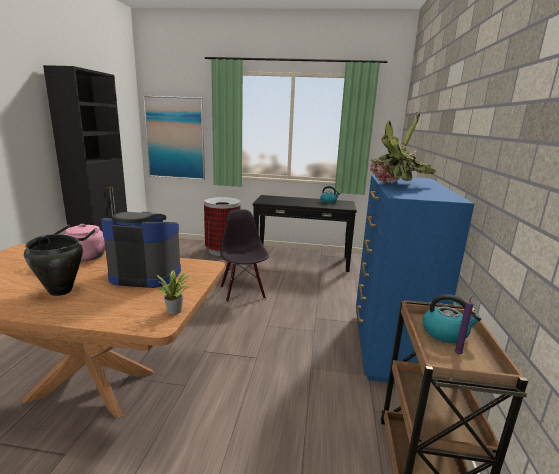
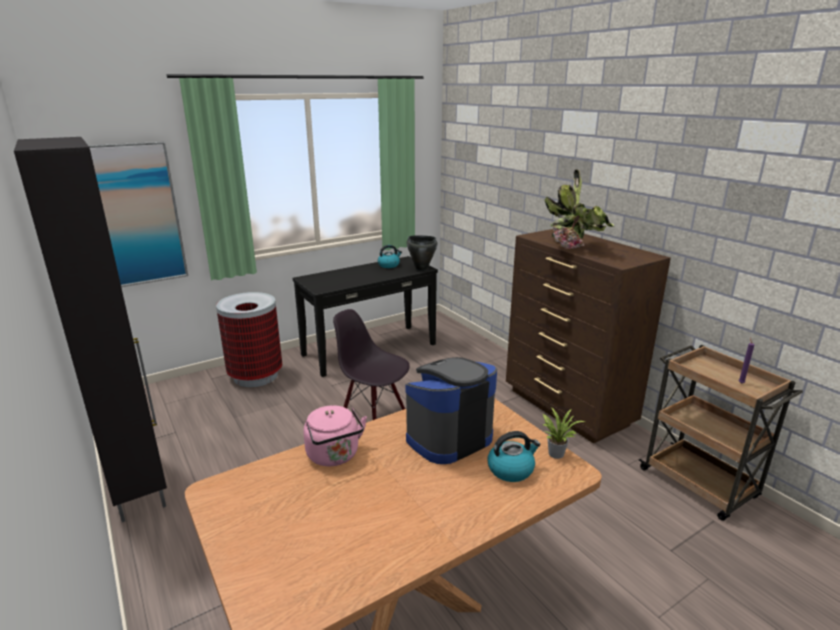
camera: 40 degrees left, 5 degrees up
(61, 291) = (422, 501): black cooking pot -> black cooking pot (421, 268)
(387, 347) = (568, 408): blue dresser -> brown dresser
(445, 333) = (713, 372): kettle -> kettle (511, 469)

